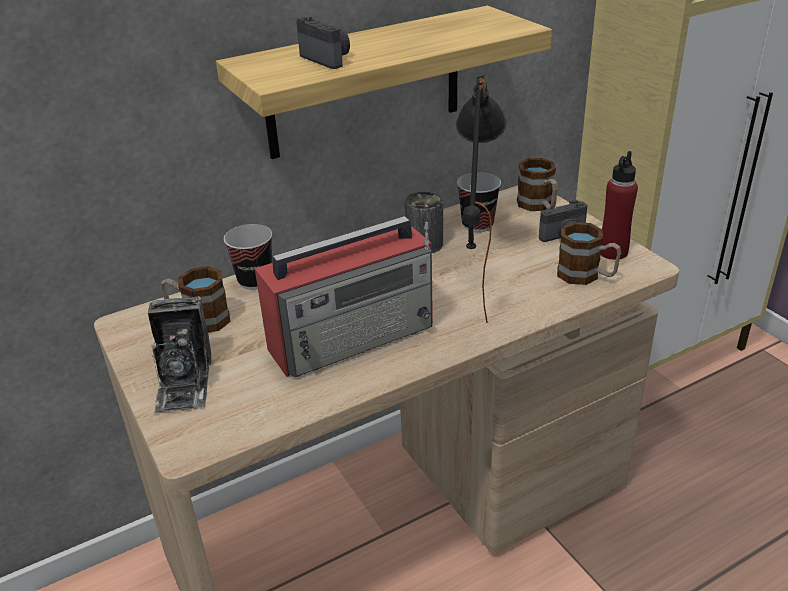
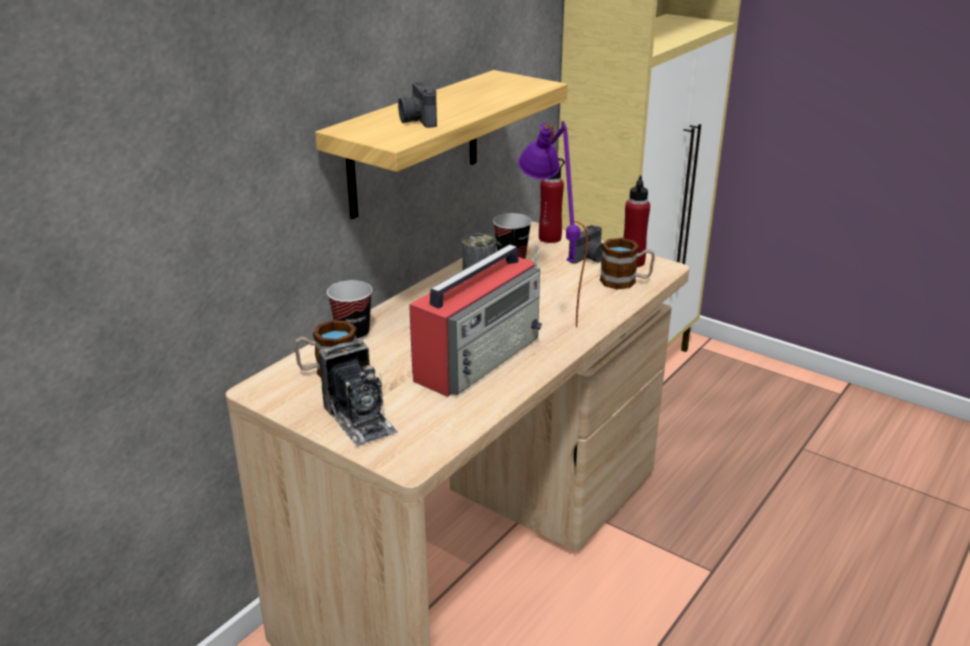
camera: 25 degrees left, 5 degrees down
(328, 59) = (417, 121): camera -> camera turned 135 degrees counterclockwise
(472, 291) = (547, 308): black table lamp -> purple table lamp
(539, 206) = (550, 238): mug -> red bottle

